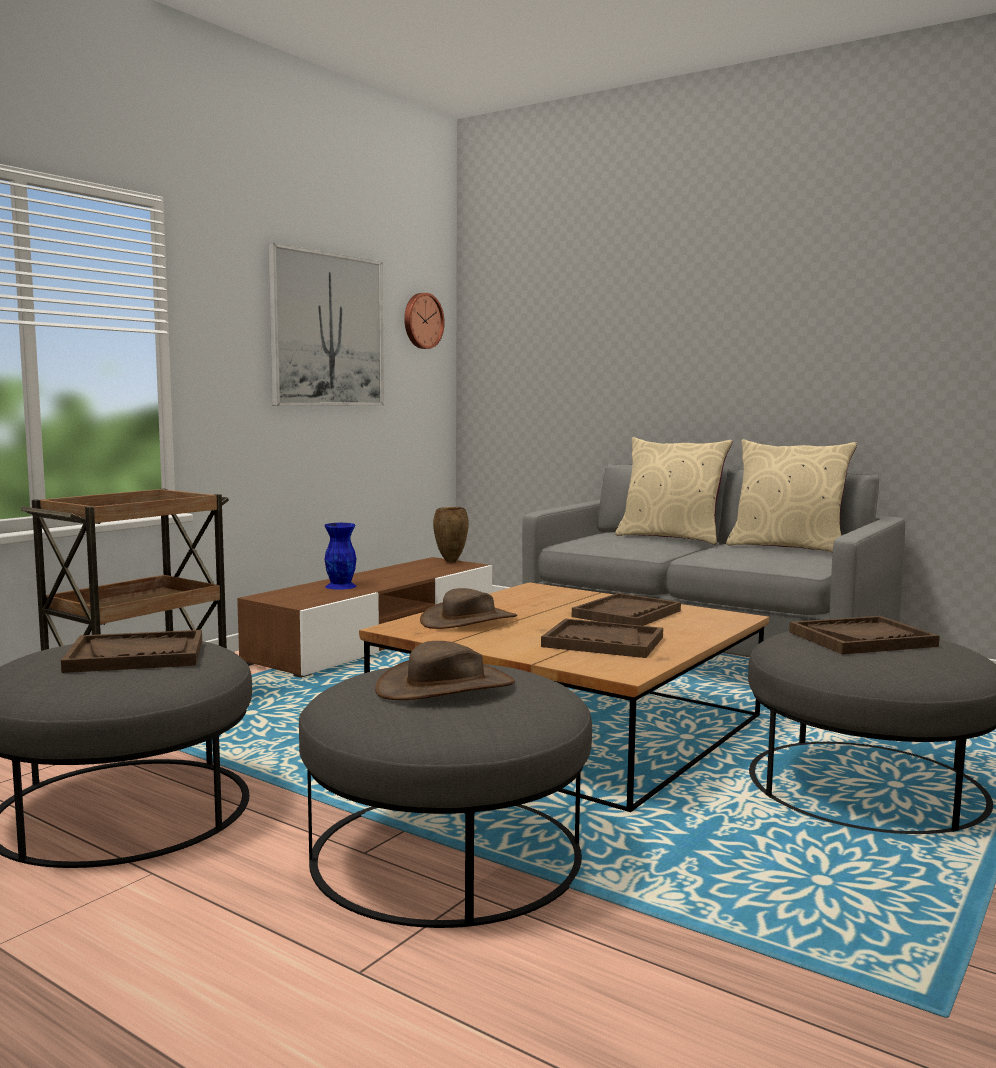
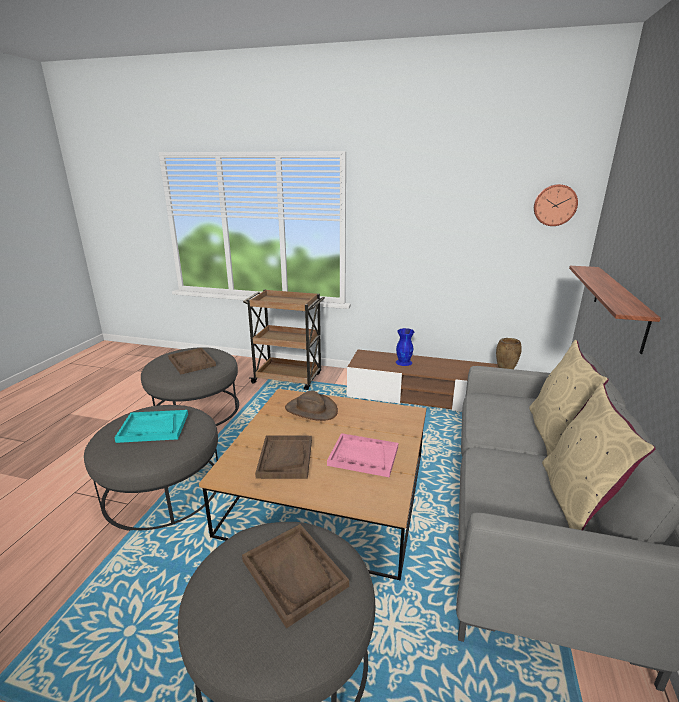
camera: 70 degrees right, 15 degrees up
(327, 330) = (455, 215): picture -> none
(446, 687) = (153, 428): brown hat -> turquoise tray
(589, 415) = (619, 305): none -> shelf
(627, 614) = (363, 456): brown tray -> pink tray

